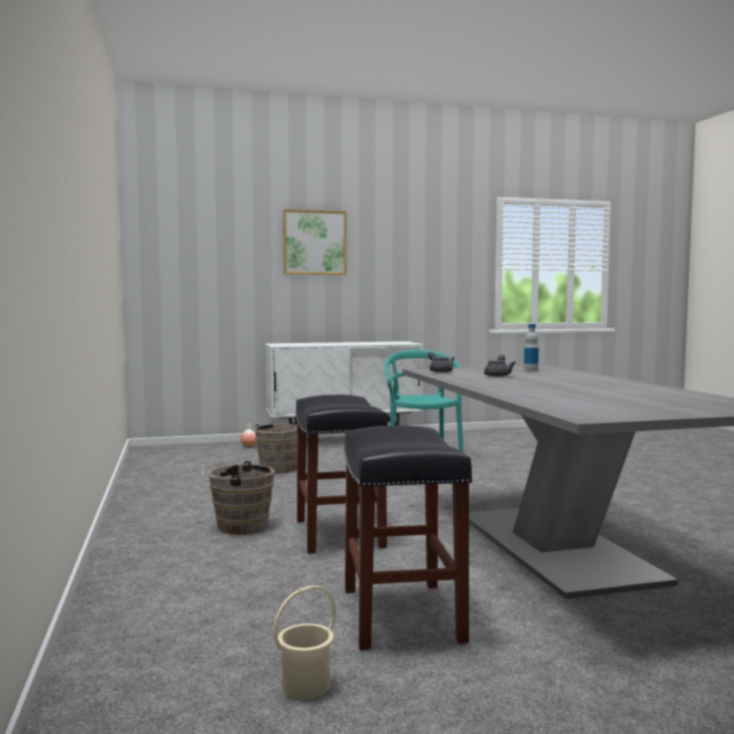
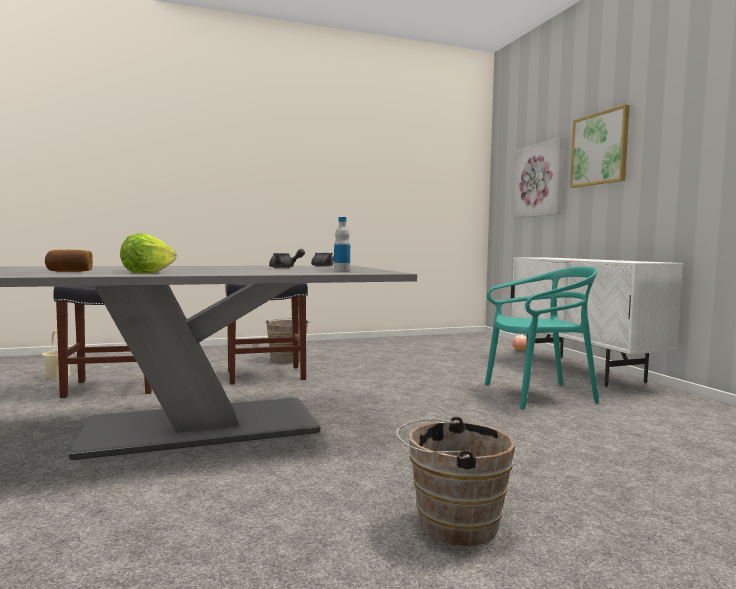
camera: 85 degrees right, 0 degrees up
(228, 260) = (538, 180): none -> picture
(277, 469) = (440, 358): brown bucket -> brown bucket (451, 523)
(635, 388) = (148, 272): none -> lettuce
(655, 399) = (69, 271): none -> bread

